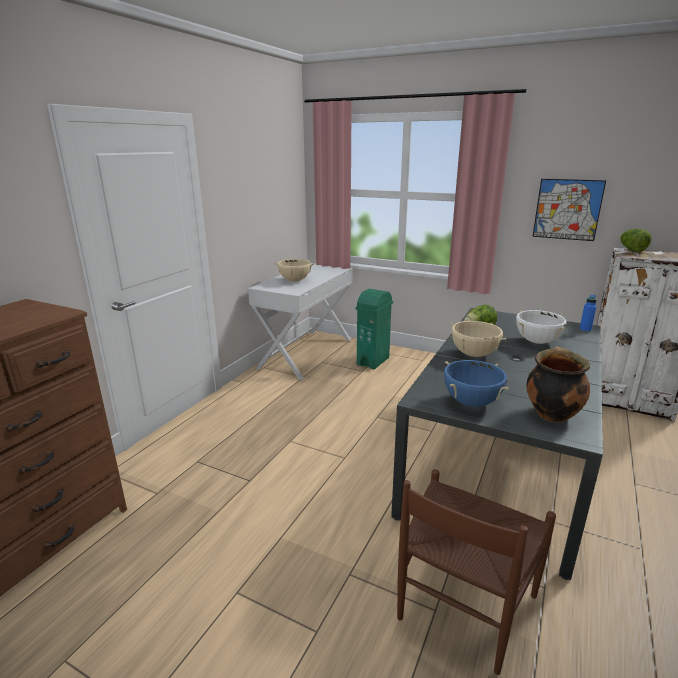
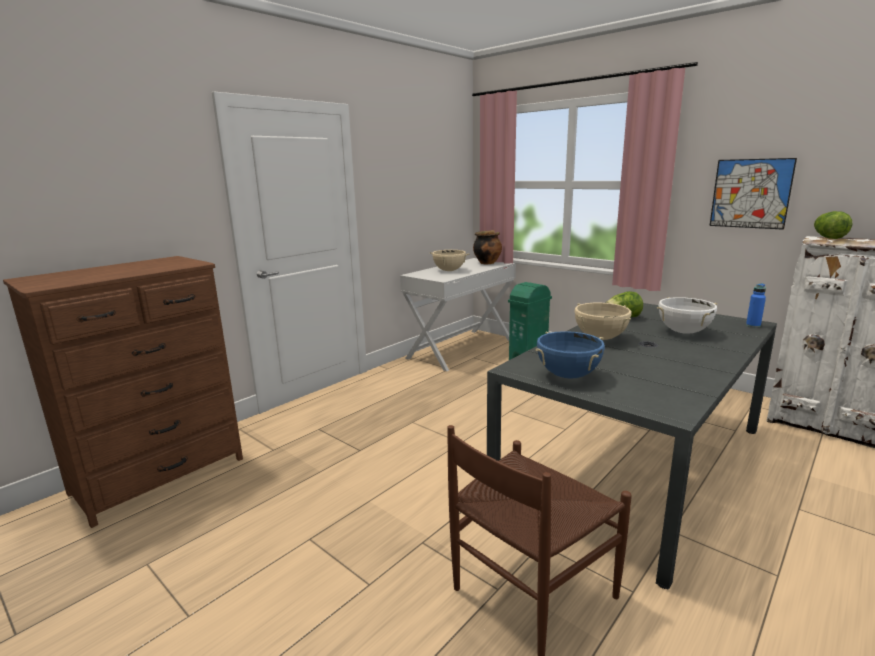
camera: 15 degrees right, 5 degrees down
(551, 413) = (654, 392): cooking pot -> cooking pot (487, 263)

